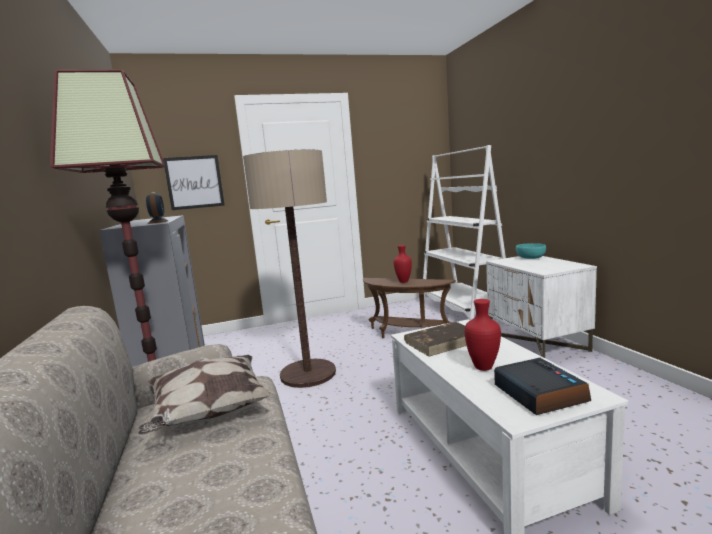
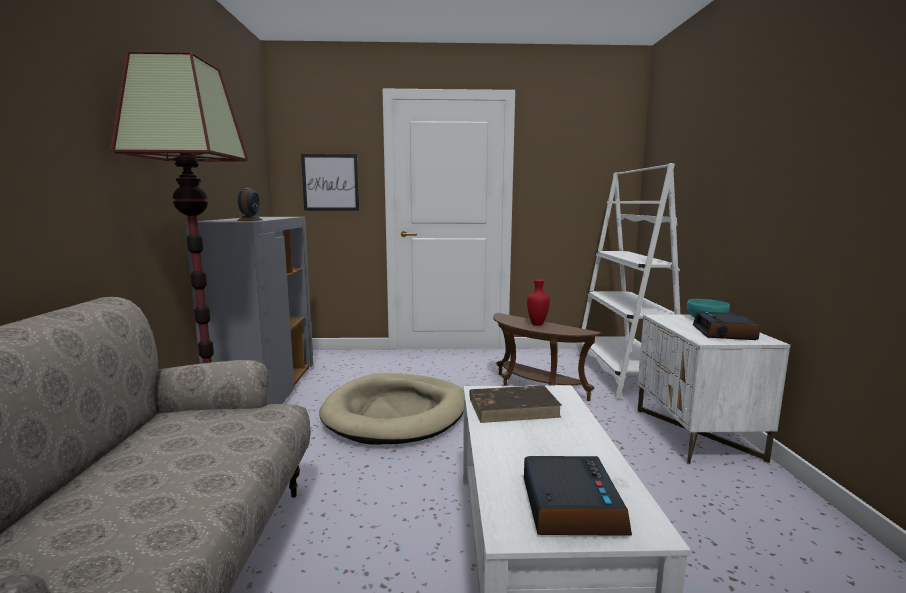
camera: 15 degrees right, 0 degrees up
(208, 413) = (205, 434): pillow -> none
(308, 374) = (396, 413): floor lamp -> beige dog bed
(482, 368) = (531, 452): red vase -> none
(551, 265) = (724, 333): none -> alarm clock

